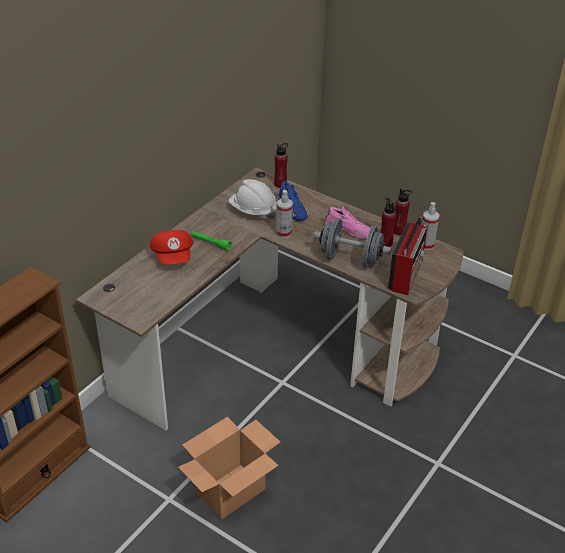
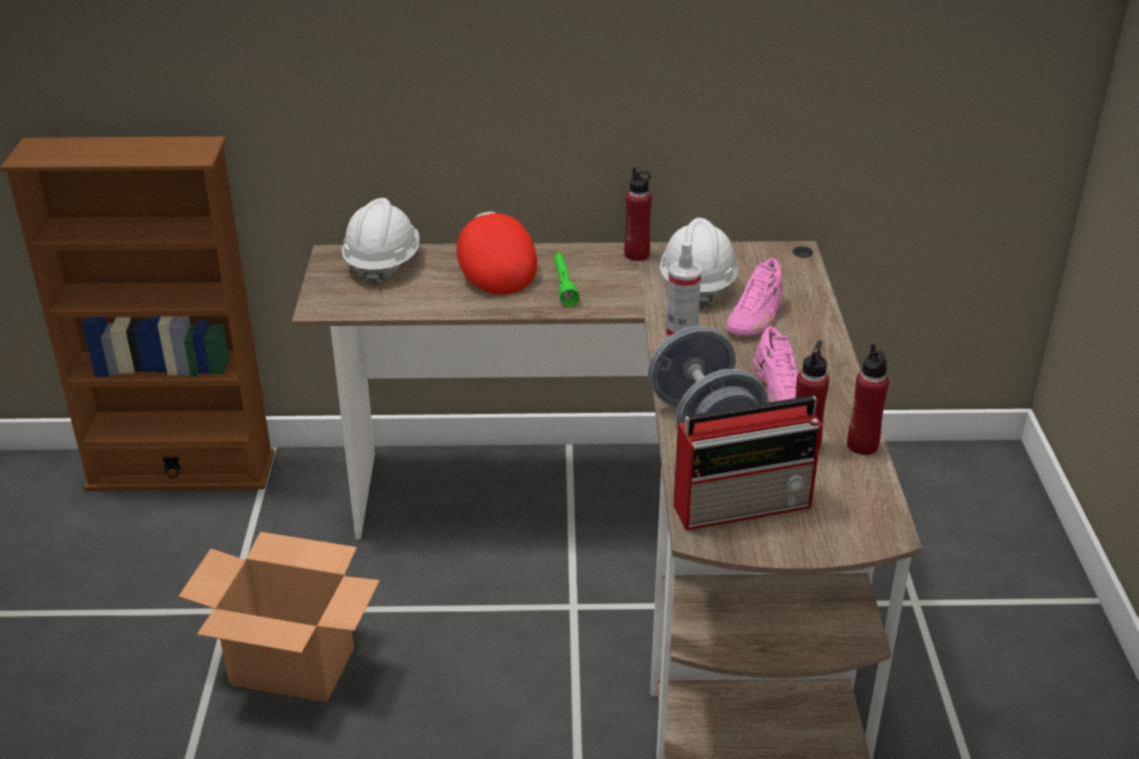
camera: 55 degrees right, 5 degrees down
(124, 285) = (382, 263): none -> white hard hat
(173, 256) = (493, 271): red cap -> red cap turned 120 degrees clockwise
(280, 184) = (805, 278): red bottle -> red bottle (637, 255)
(293, 210) = (756, 317): blue shoe -> pink shoe
(426, 245) = (867, 494): spray bottle -> none

